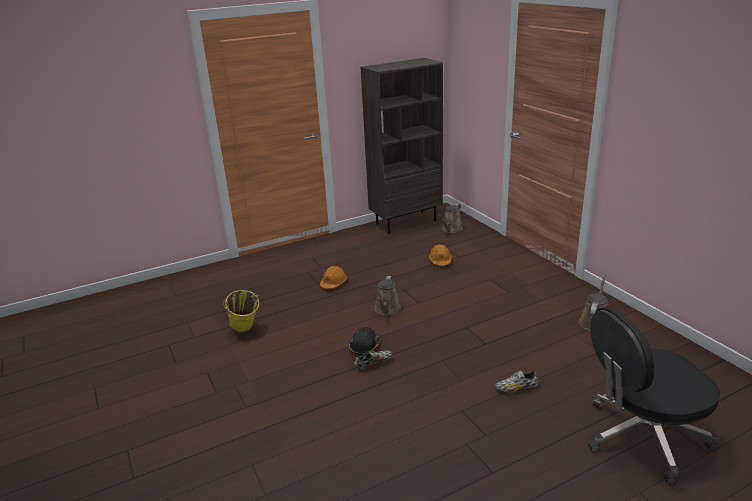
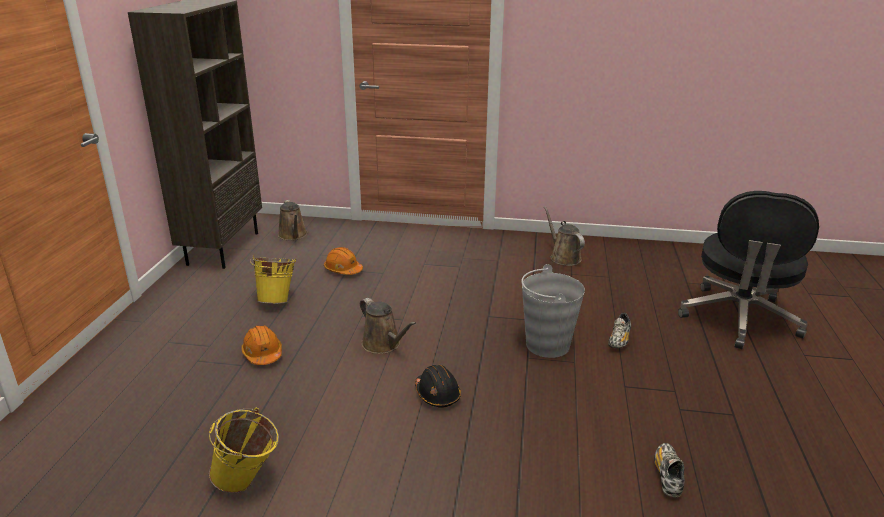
camera: 55 degrees left, 0 degrees up
(373, 363) = (479, 403): shoe -> shoe (667, 475)
(382, 261) = (277, 300): none -> yellow bucket
(465, 362) = (547, 345): none -> grey bucket

